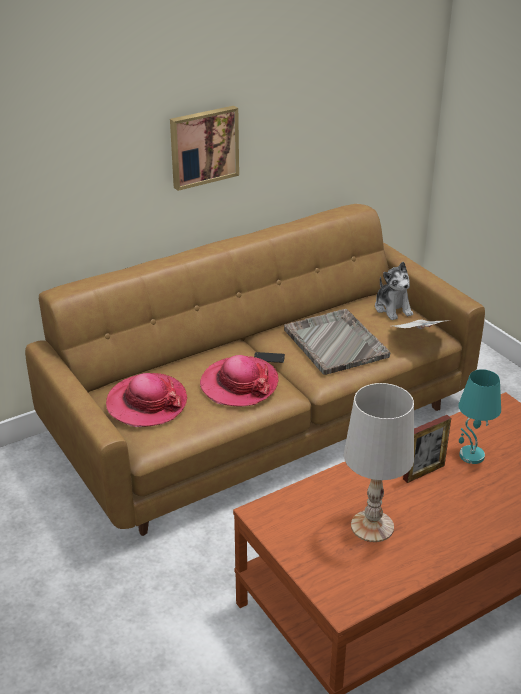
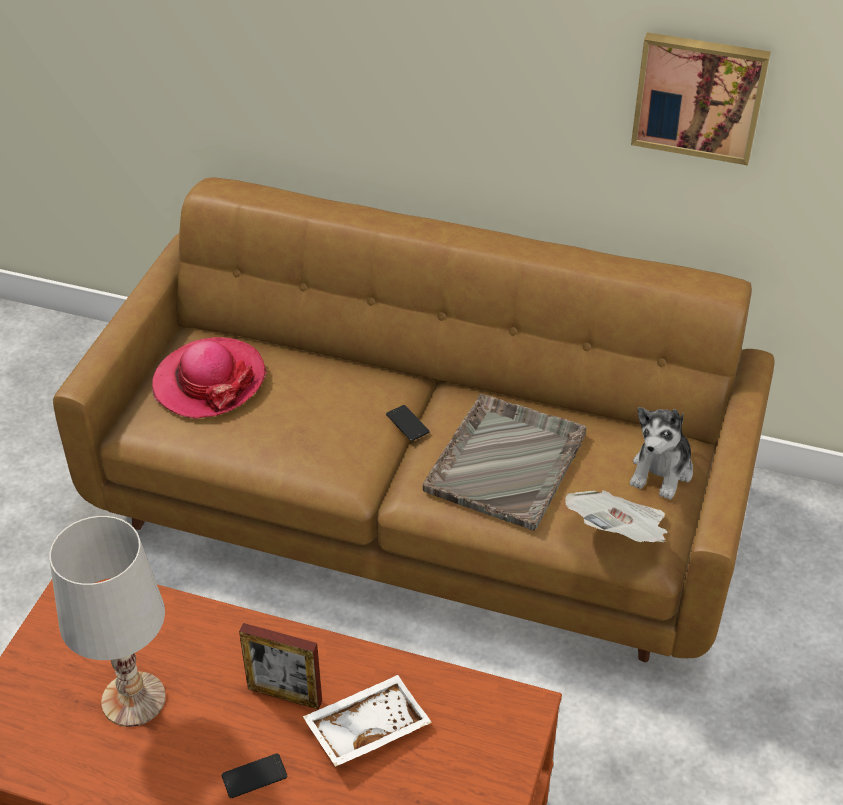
camera: 50 degrees right, 10 degrees up
(203, 146) = (473, 81): picture -> picture (699, 96)
(239, 384) = (322, 430): hat -> none
(468, 506) = (254, 776): none -> phone
(471, 456) = (366, 727): turquoise table lamp -> white tray

